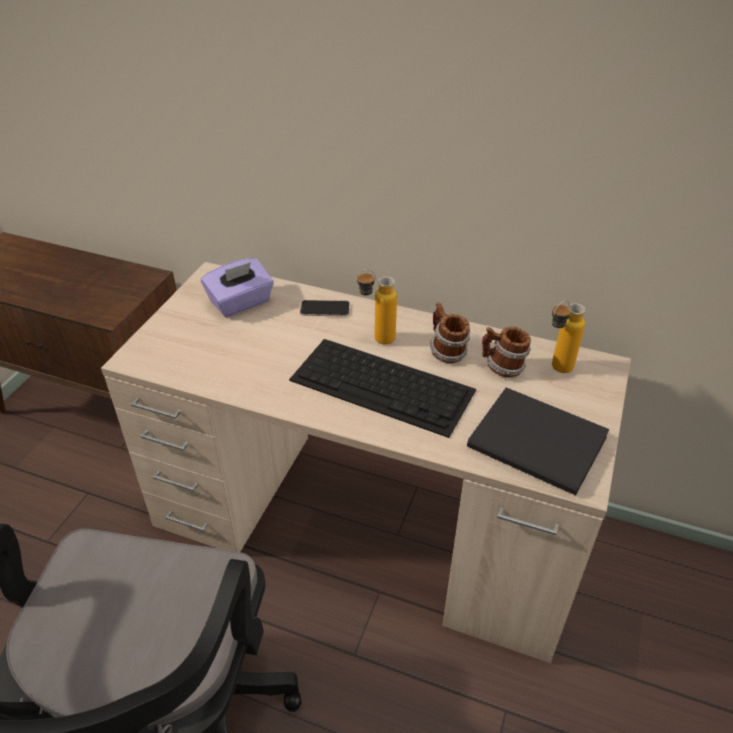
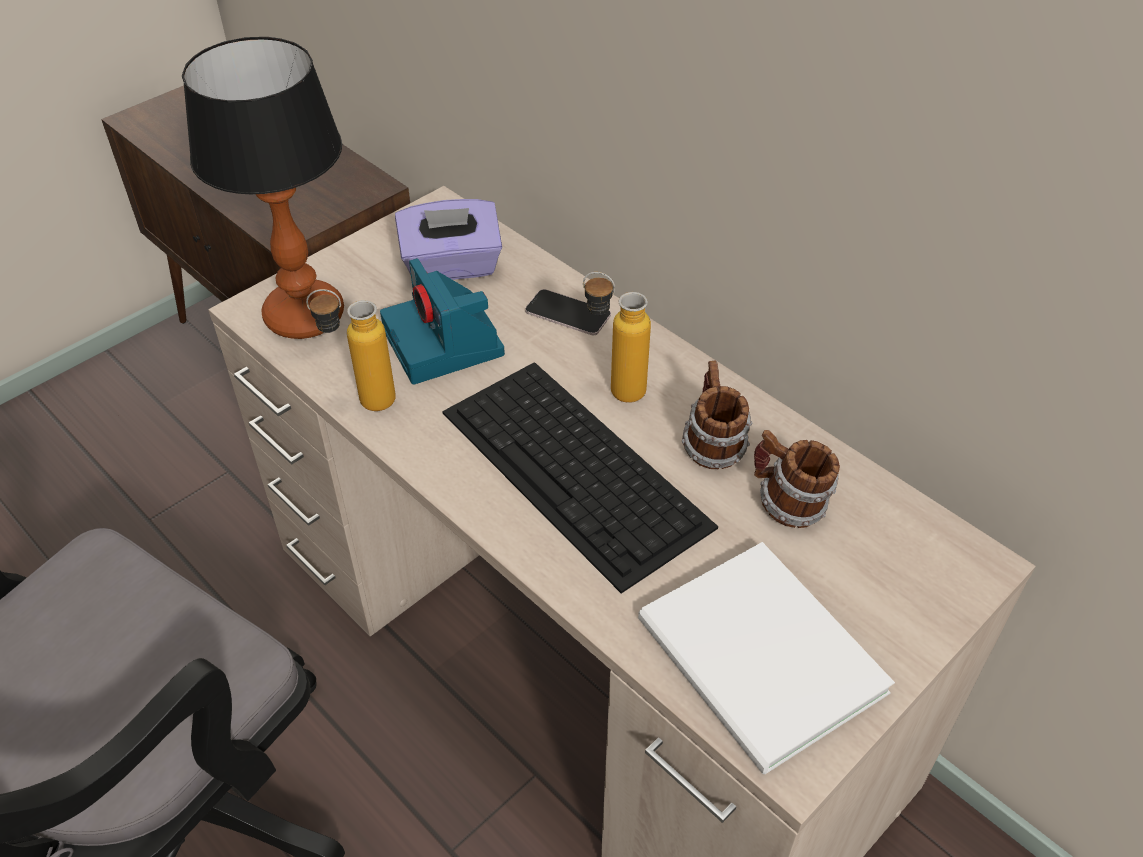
camera: 25 degrees right, 5 degrees up
(167, 354) = (303, 317): none -> table lamp
(265, 344) = (445, 344): none -> camera
(539, 446) = (760, 663): black book -> white book
(555, 370) = (878, 540): bottle -> bottle (362, 401)

